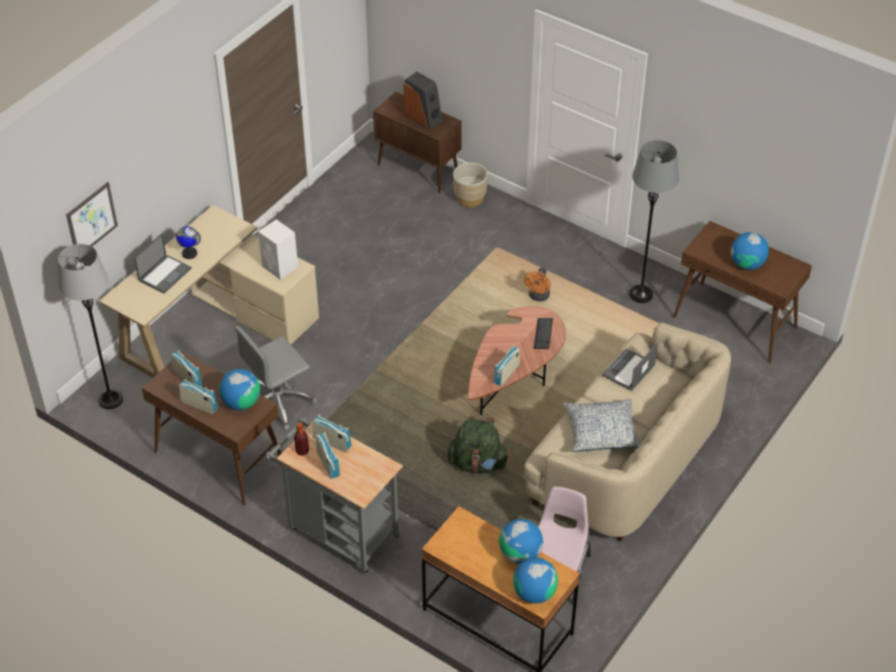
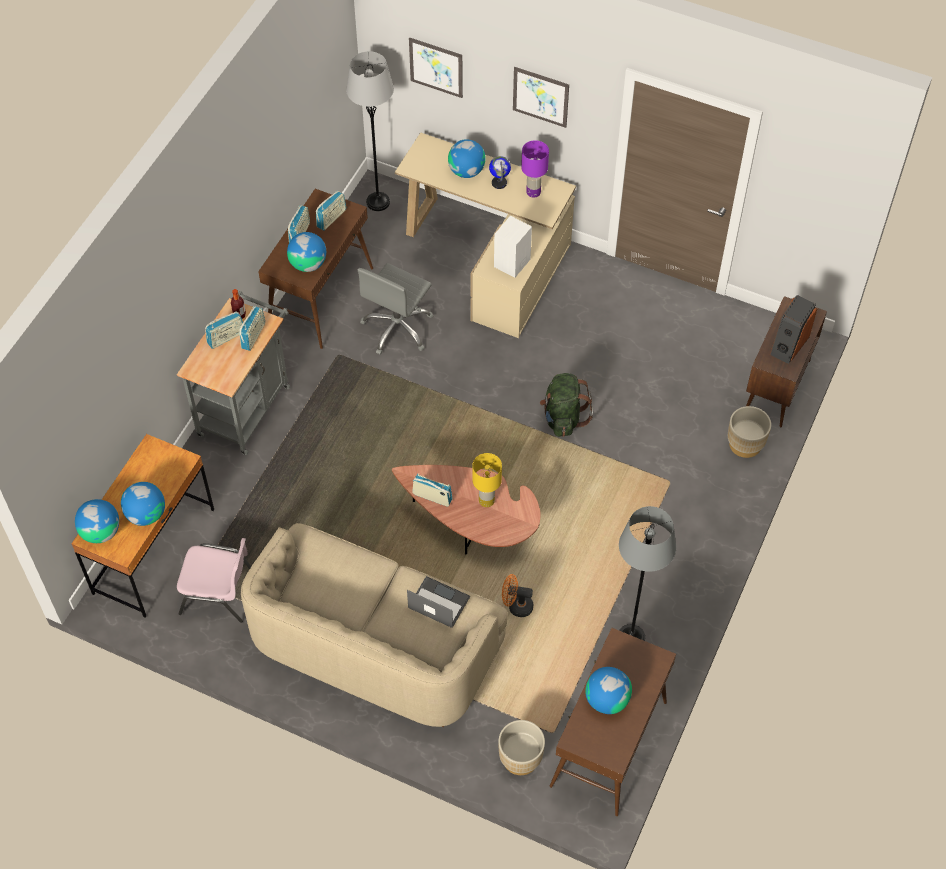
camera: 80 degrees right, 10 degrees up
(165, 274) = (466, 171): laptop -> globe
(168, 152) = (540, 97): none -> picture
(210, 232) = (533, 192): none -> purple table lamp
(278, 403) = (397, 328): grey office chair -> grey office chair turned 105 degrees counterclockwise
(477, 463) = (347, 507): green backpack -> green backpack (563, 418)
(517, 338) = (486, 500): none -> yellow table lamp
(538, 297) = (600, 533): orange fan -> orange fan (516, 606)
(543, 334) = (498, 523): keyboard -> none
(601, 432) = (343, 584): pillow -> none
(743, 377) = (520, 758): none -> beige planter

